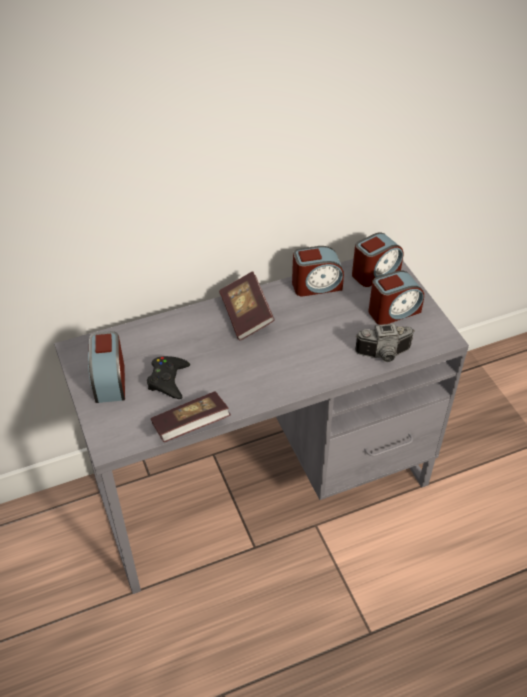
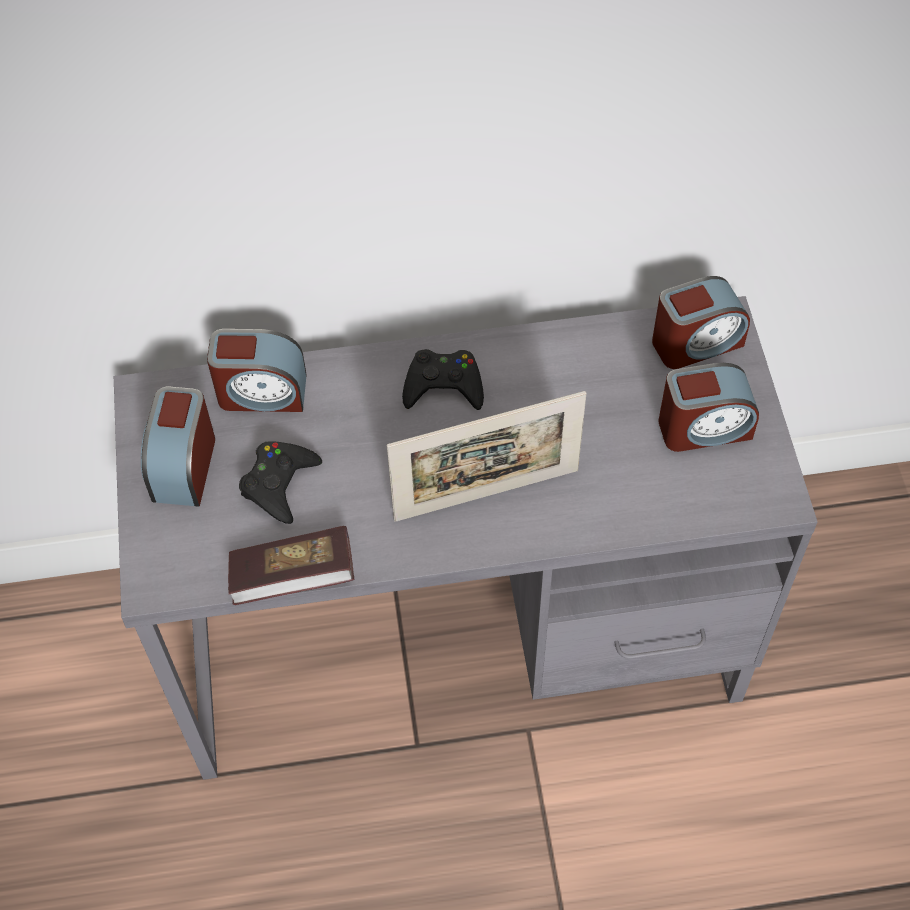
camera: 15 degrees right, 10 degrees up
(246, 315) = (443, 385): book -> black game controller
(287, 364) = (486, 495): none -> picture frame
(316, 285) = (583, 348): alarm clock -> alarm clock (262, 392)
(384, 355) = (659, 511): camera -> none

